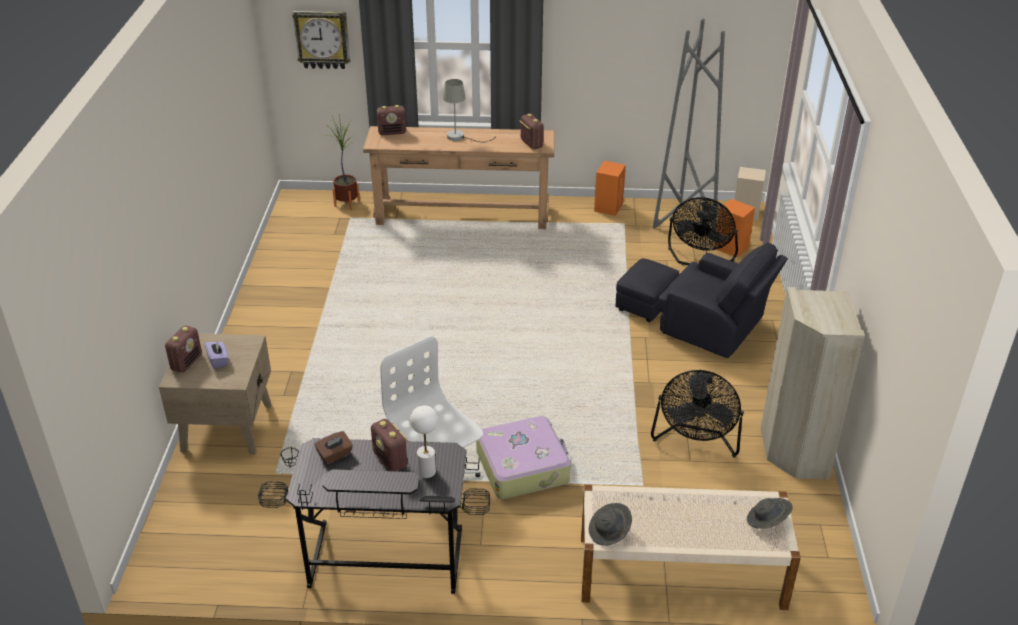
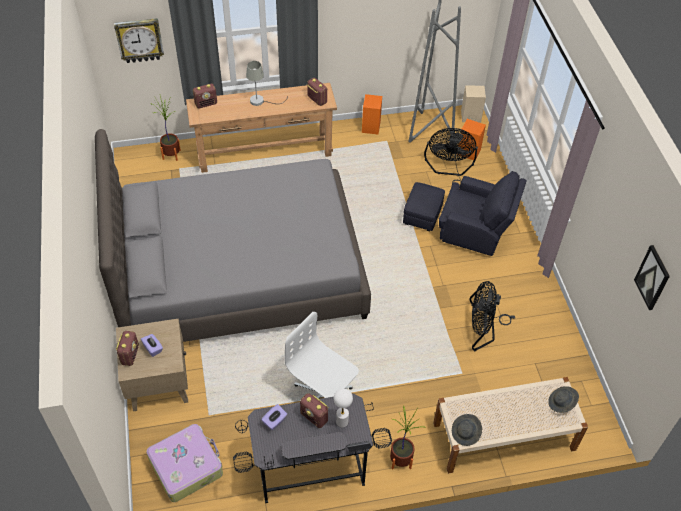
camera: 15 degrees left, 15 degrees up
(335, 455) = (275, 421): brown tissue box -> purple tissue box
(380, 327) = (239, 271): none -> grey bed
(518, 572) = (400, 460): none -> potted plant
(523, 466) = (378, 374): suitcase -> suitcase (186, 466)
(693, 437) = (484, 326): black fan -> black fan turned 90 degrees clockwise
(795, 452) = (553, 326): beige cabinet -> none
(908, 318) = (652, 277): none -> picture

